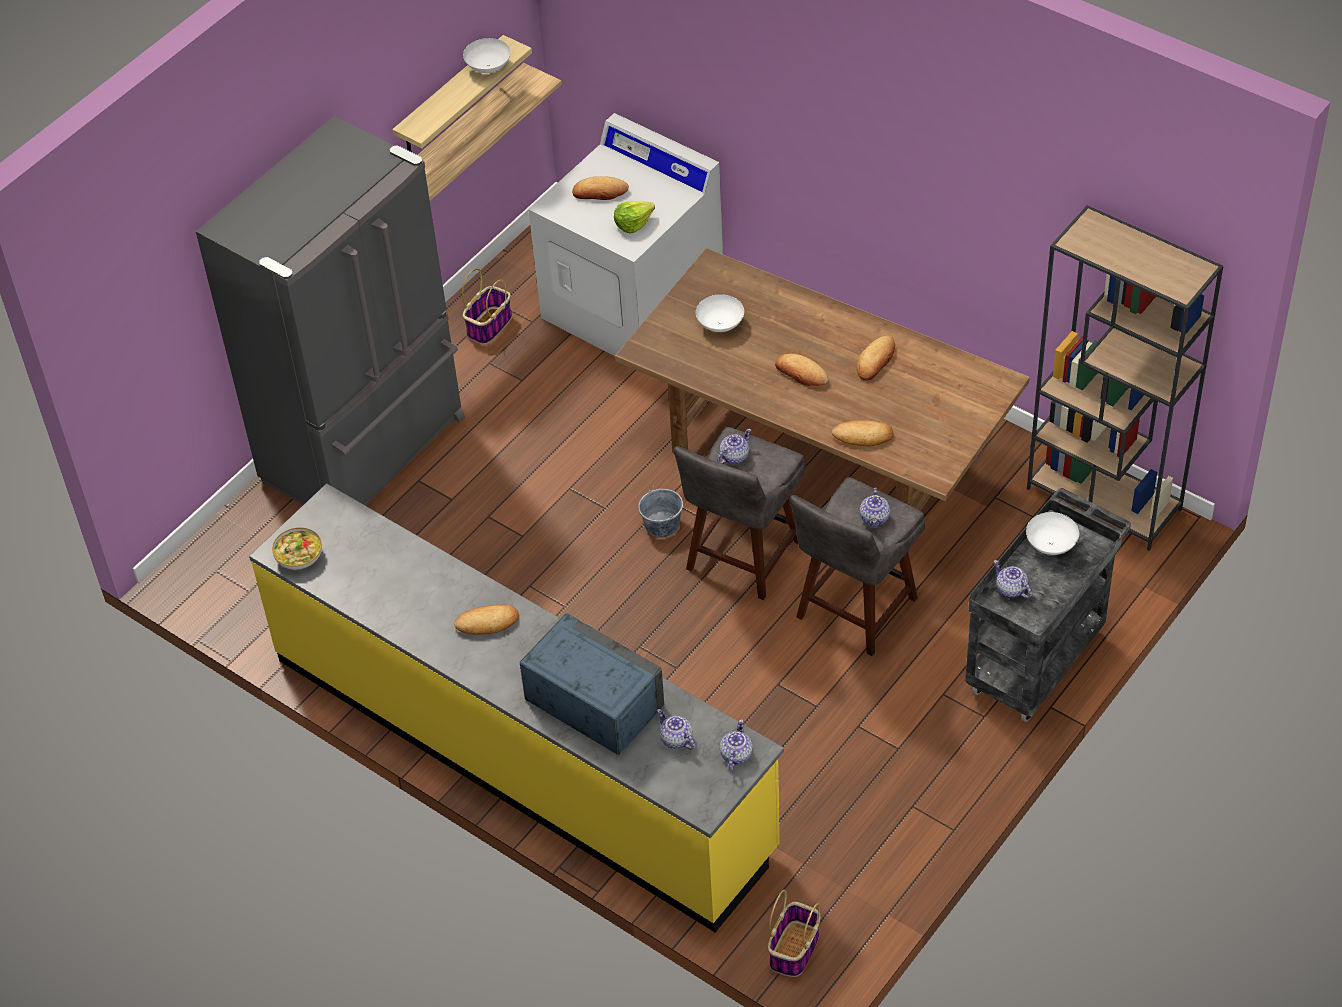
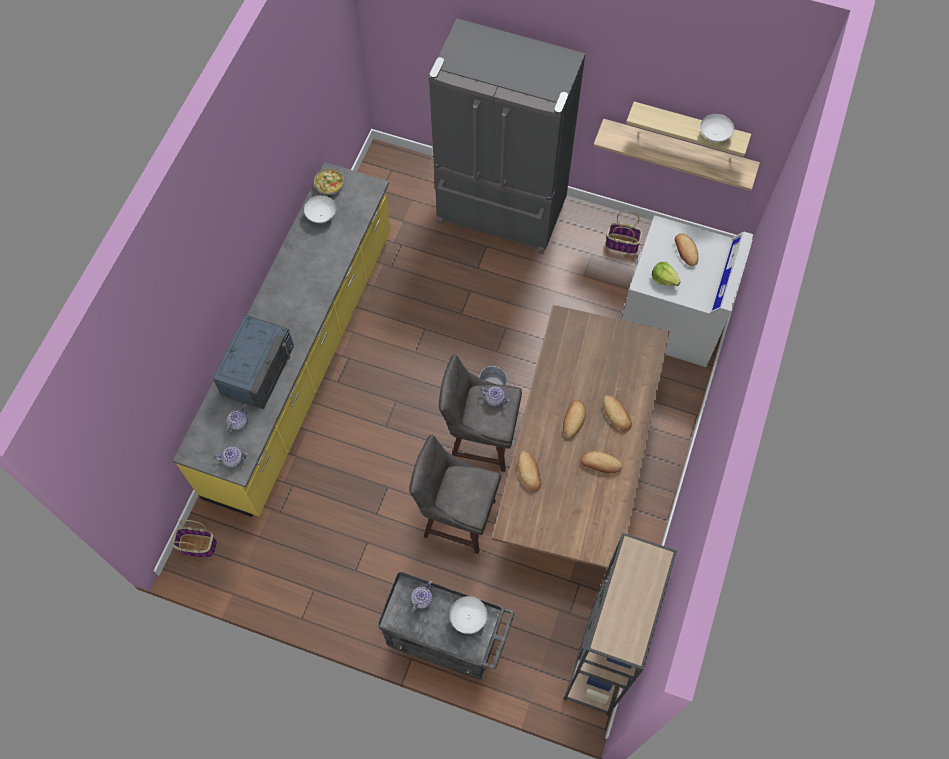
camera: 70 degrees right, 15 degrees up
(487, 622) = (304, 296): bread -> bread (616, 414)
(721, 324) = (601, 359): white bowl -> white bowl (321, 216)
(875, 517) = (467, 498): teapot -> none

